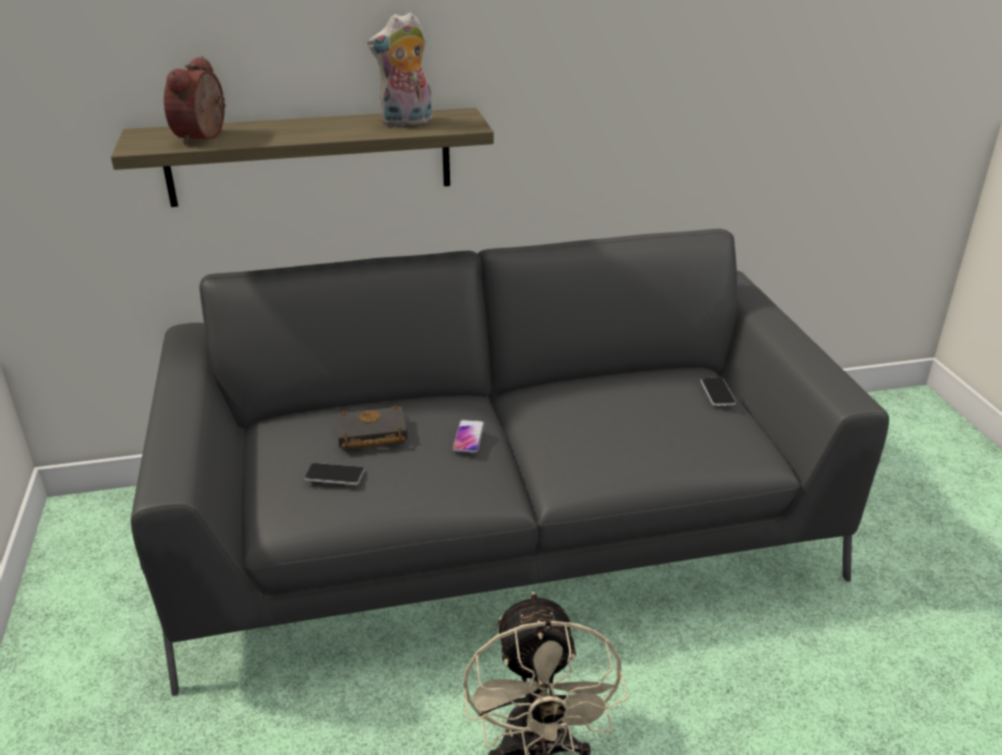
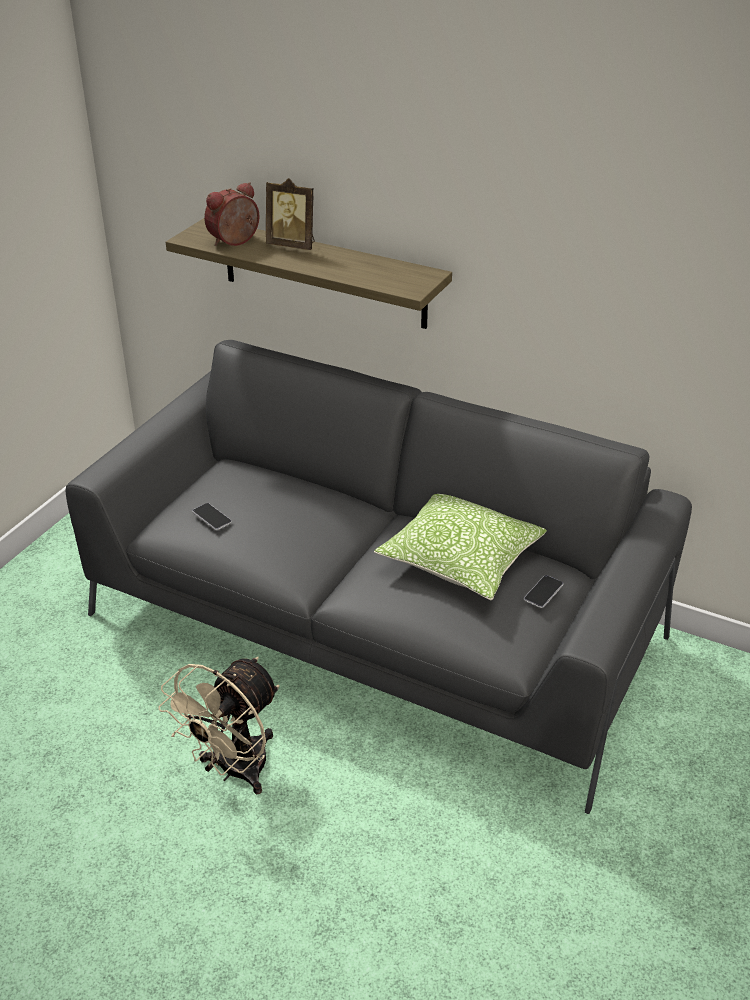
camera: 40 degrees right, 5 degrees up
(276, 125) = (293, 245): none -> picture frame
(370, 435) = (262, 501): black book -> none
(406, 123) = (376, 271): plush toy -> none
(468, 437) = (321, 534): phone -> none
(622, 398) = (461, 559): none -> pillow

